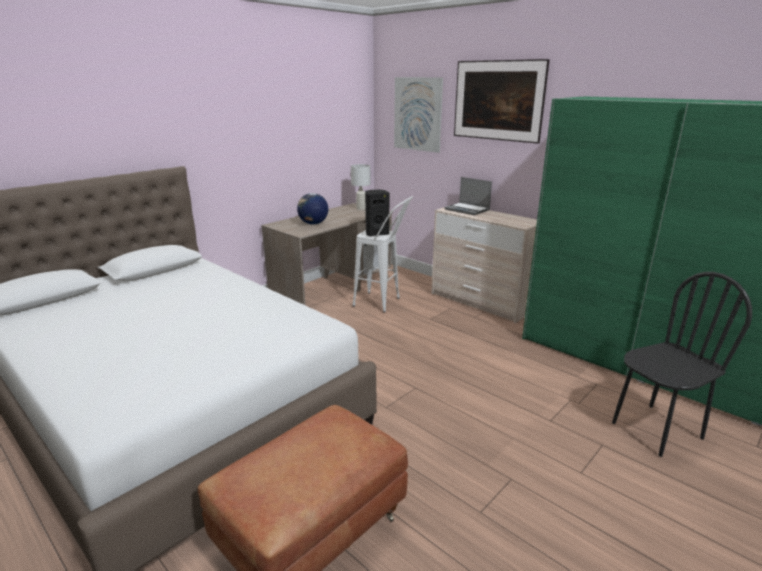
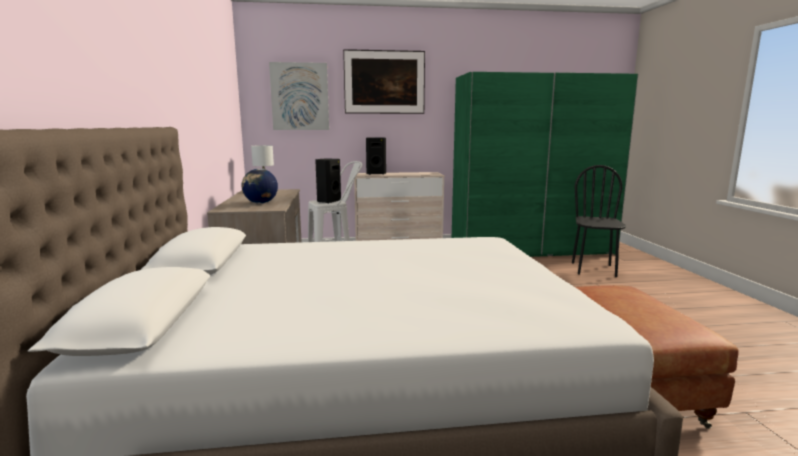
camera: 50 degrees left, 10 degrees down
(468, 210) = (375, 174): laptop -> black speaker

